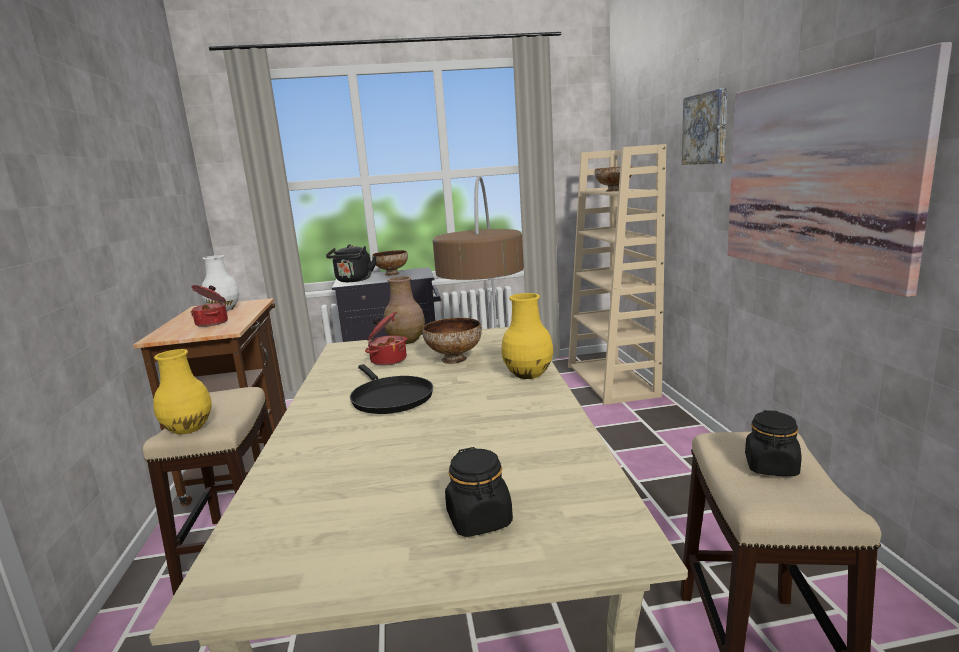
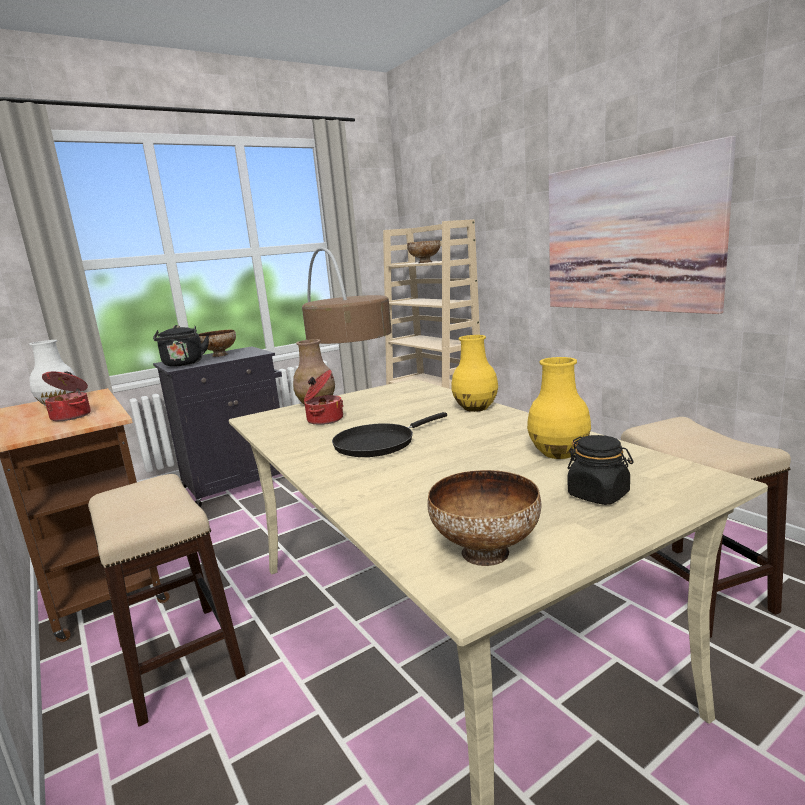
camera: 25 degrees left, 0 degrees up
(189, 428) = (145, 520): yellow vase -> yellow vase (559, 453)
(390, 398) = (379, 443): black frying pan -> black frying pan turned 105 degrees clockwise
(455, 359) = (391, 409): bowl -> bowl (487, 552)
(706, 129) = (516, 205): picture -> none
(771, 467) = (696, 437): black jar -> none

